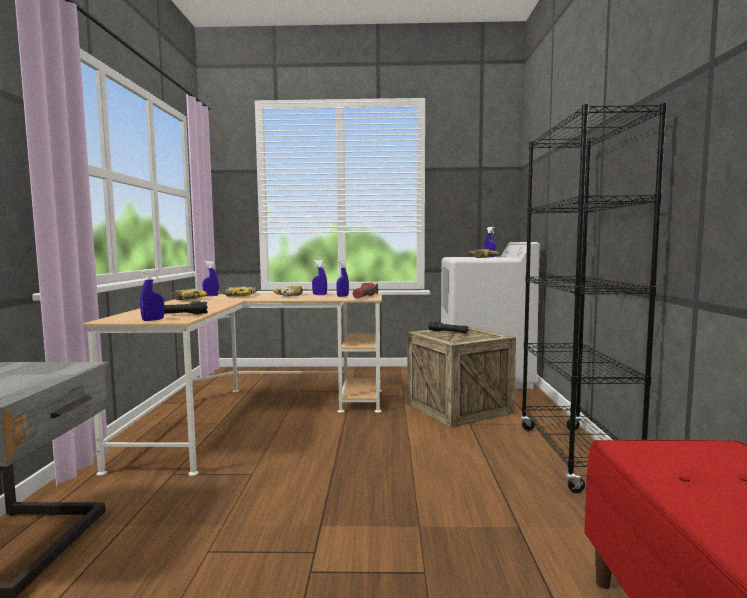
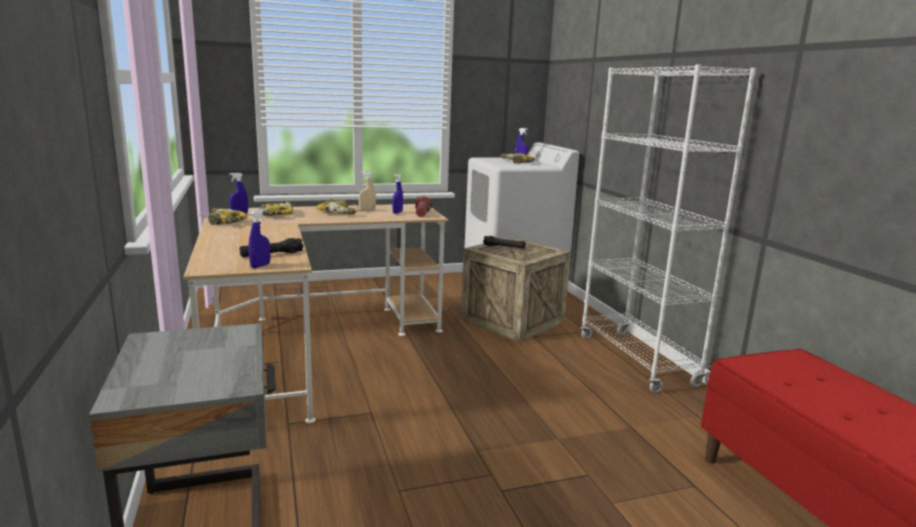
camera: 20 degrees left, 10 degrees up
(319, 295) = (367, 210): blue spray bottle -> beige spray bottle
(574, 457) = (637, 360): black bookcase -> white bookcase

